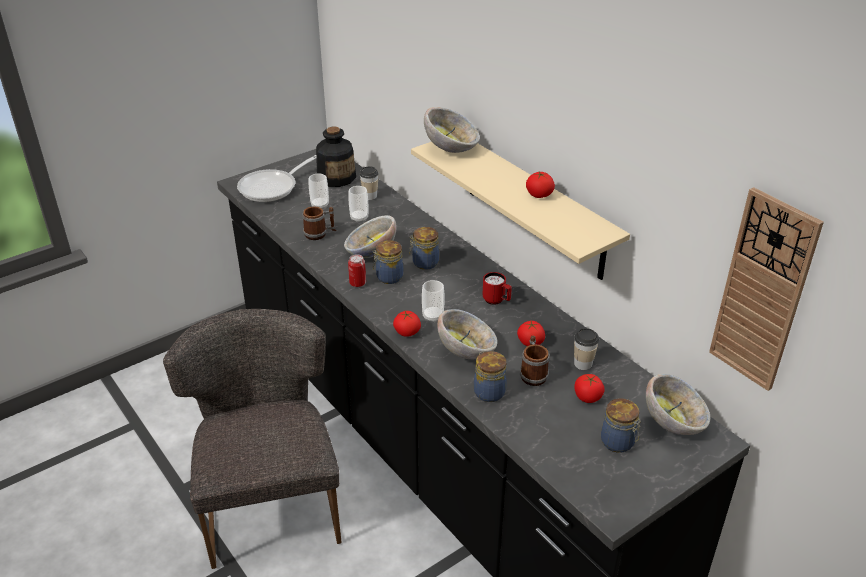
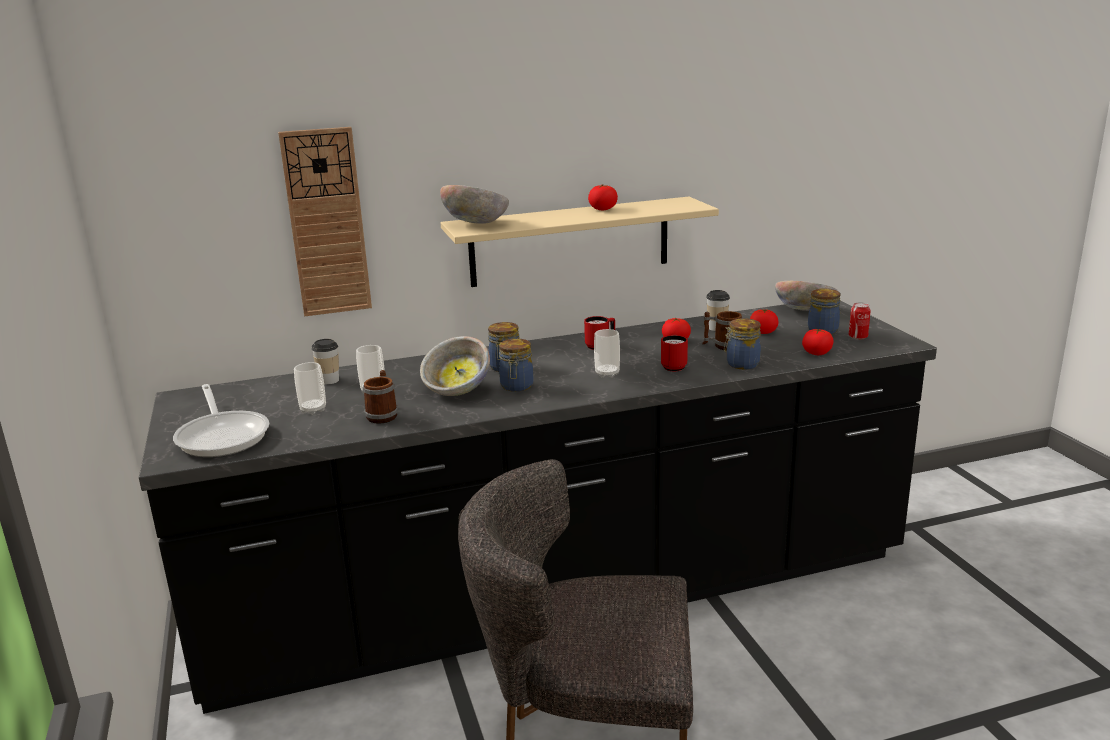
camera: 70 degrees left, 15 degrees down
(336, 177) = (255, 394): bottle -> none
(357, 283) = (514, 402): can -> can (858, 337)
(407, 332) = (627, 387): tomato -> tomato (817, 353)
(466, 350) = (673, 366): bowl -> red mug
(763, 292) = (812, 166): wall clock -> wall clock (326, 223)

